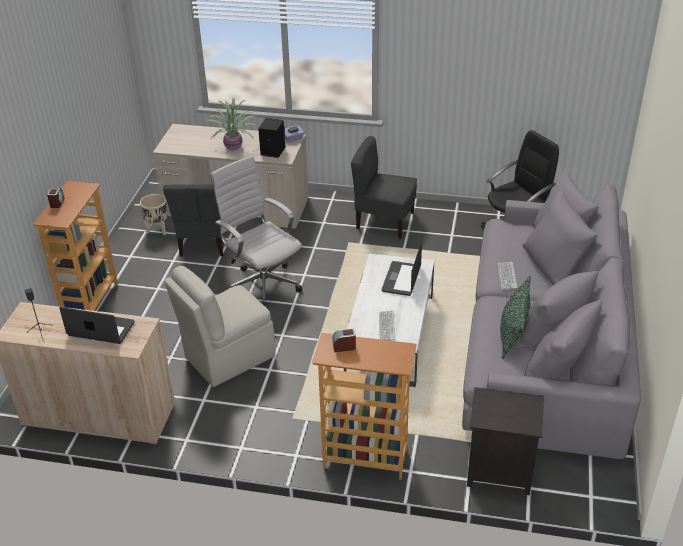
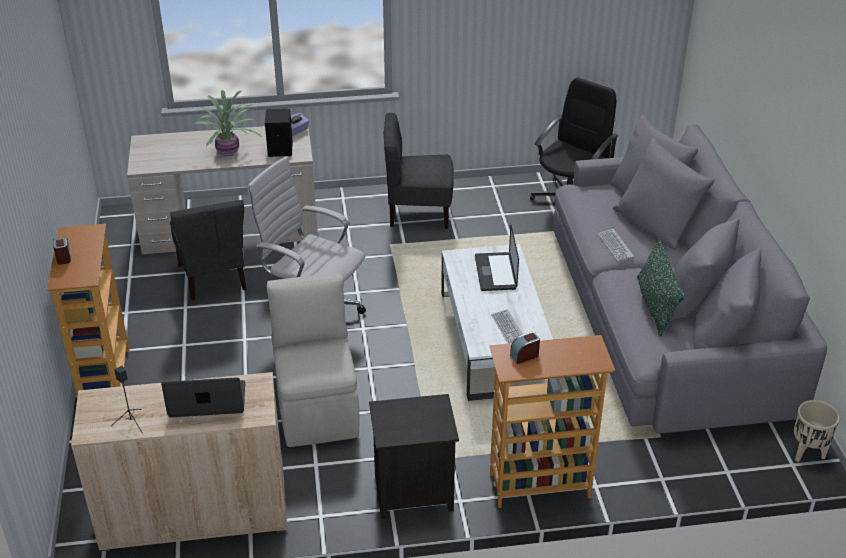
camera: 20 degrees left, 0 degrees up
(157, 230) = (145, 274): beige planter -> beige planter (807, 453)
(227, 357) = (317, 408): beige chair -> beige chair turned 135 degrees clockwise
(498, 472) = (688, 464): black nightstand -> black nightstand (412, 494)

